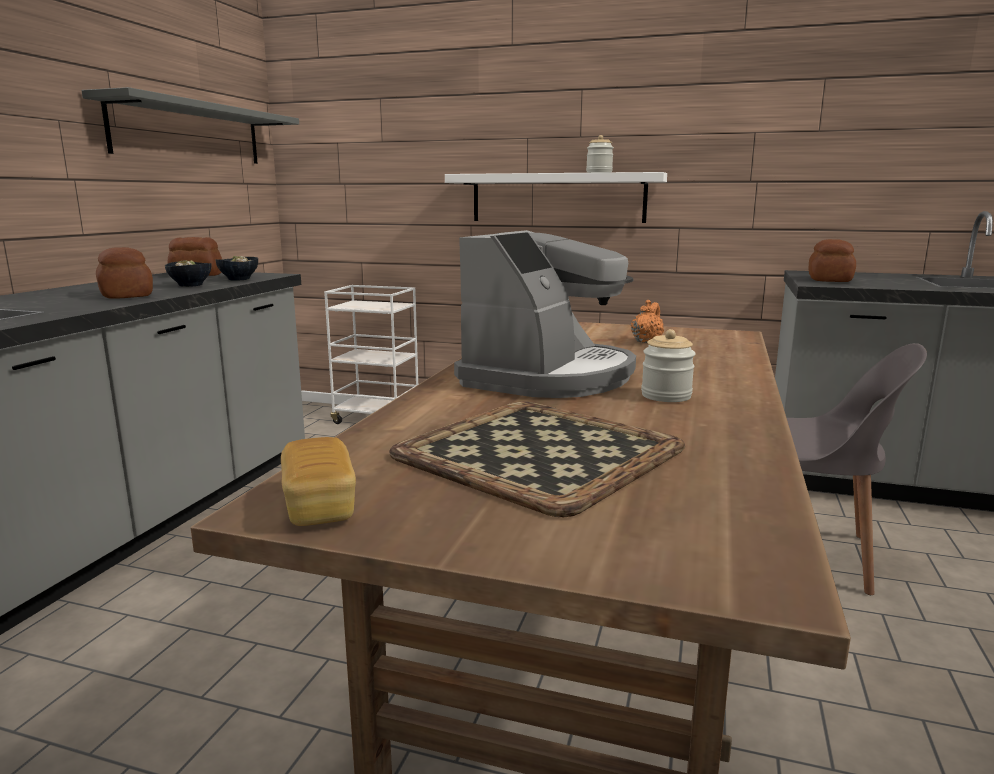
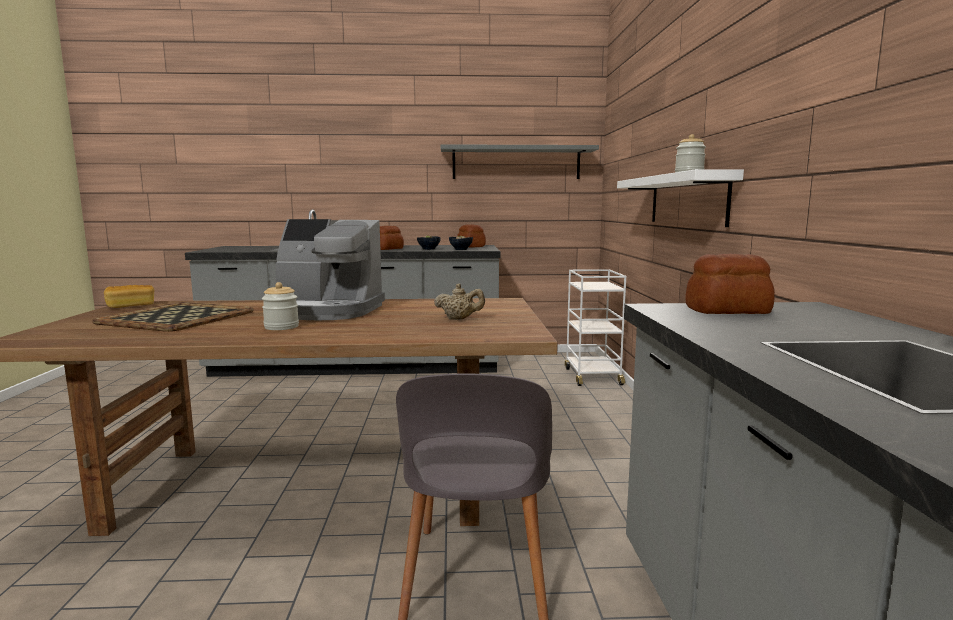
camera: 70 degrees right, 5 degrees down
(646, 341) = (459, 319): orange teapot -> beige teapot

